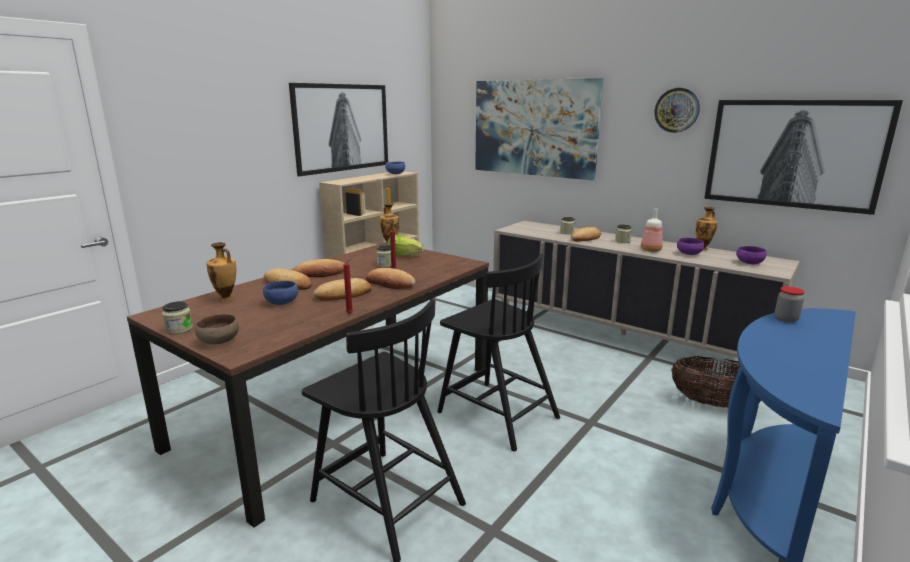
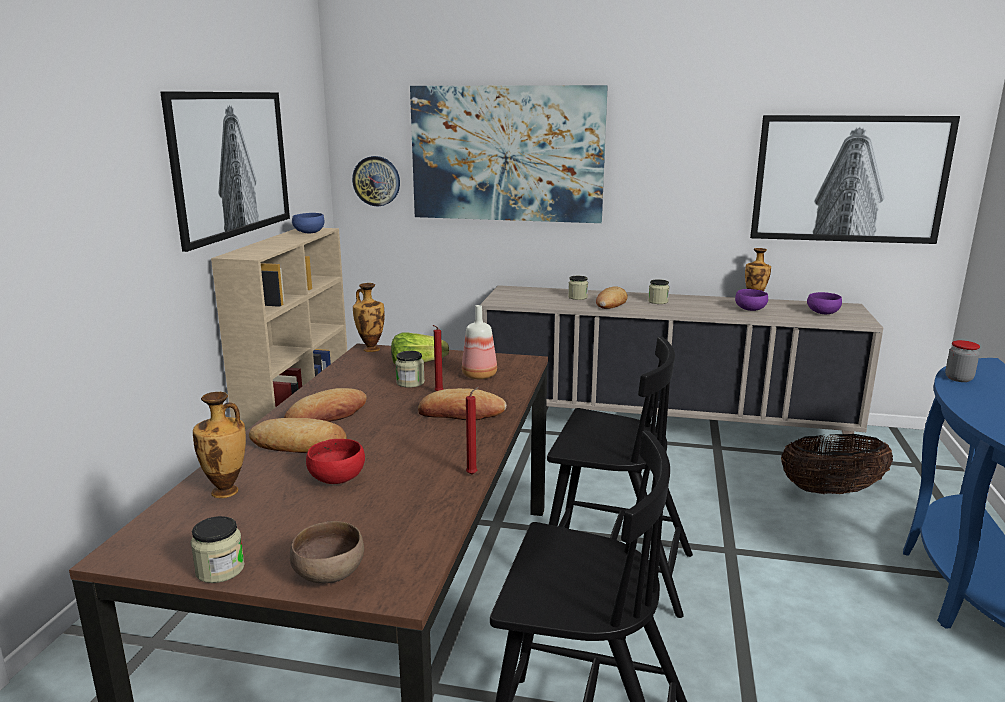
camera: 25 degrees left, 0 degrees up
(281, 303) = (335, 478): blue bowl -> red bowl
(343, 294) = (417, 444): bread -> none
(651, 250) = (705, 310): bottle -> bottle (480, 376)
(677, 110) = (709, 128): wall clock -> wall clock (376, 181)

